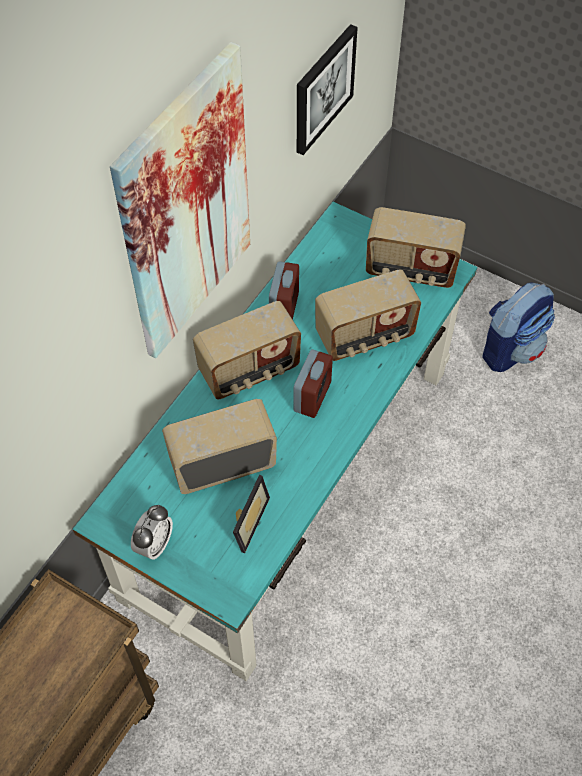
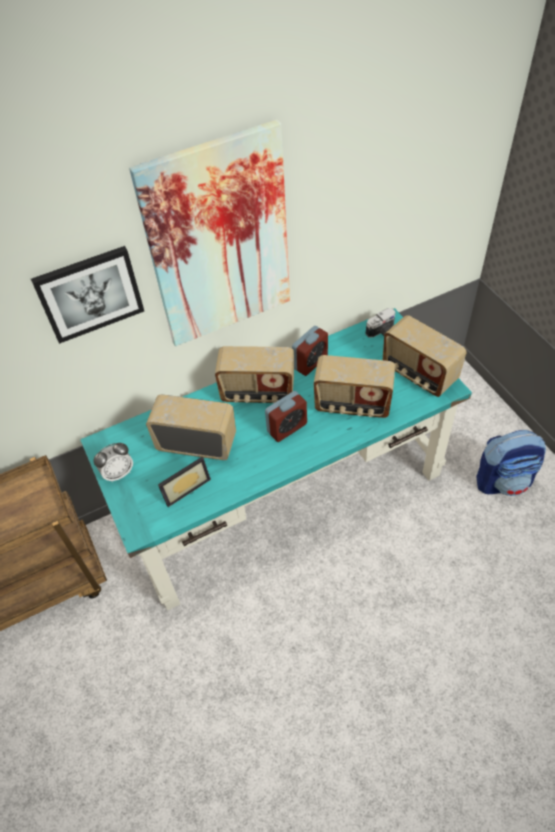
camera: 35 degrees right, 5 degrees down
(323, 89) = (391, 208): picture -> picture (89, 293)
(339, 236) = (382, 332): none -> camera

